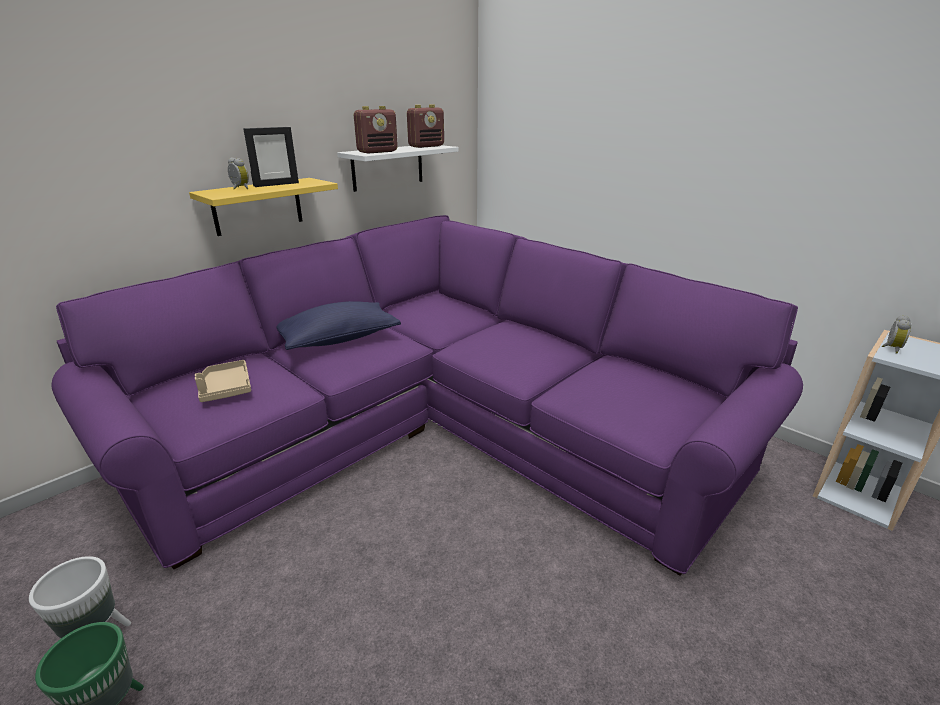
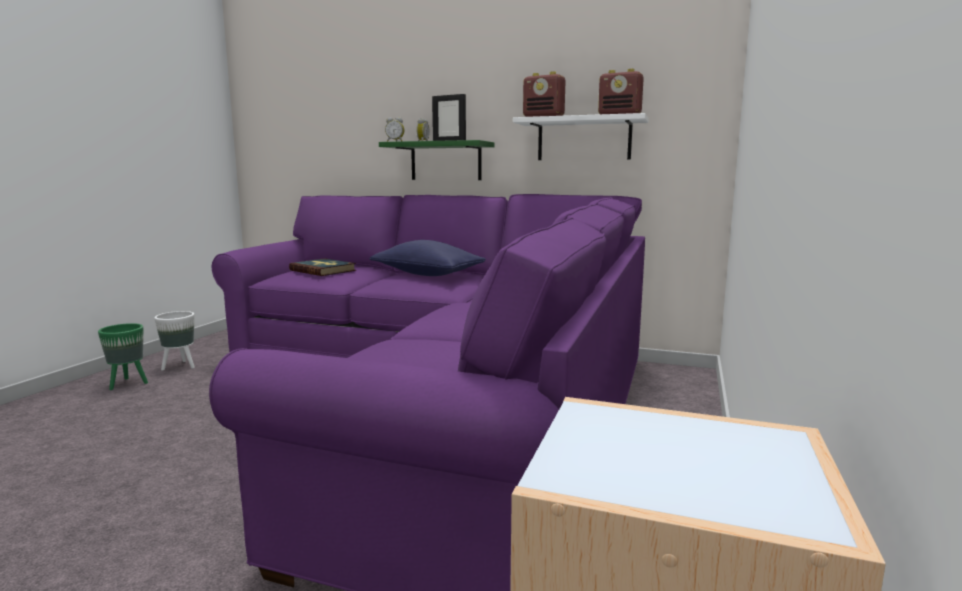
camera: 65 degrees right, 15 degrees down
(226, 388) = (323, 270): beige tray -> book
(257, 206) = (446, 161): yellow shelf -> green shelf
(890, 348) = (654, 421): alarm clock -> alarm clock (395, 141)

